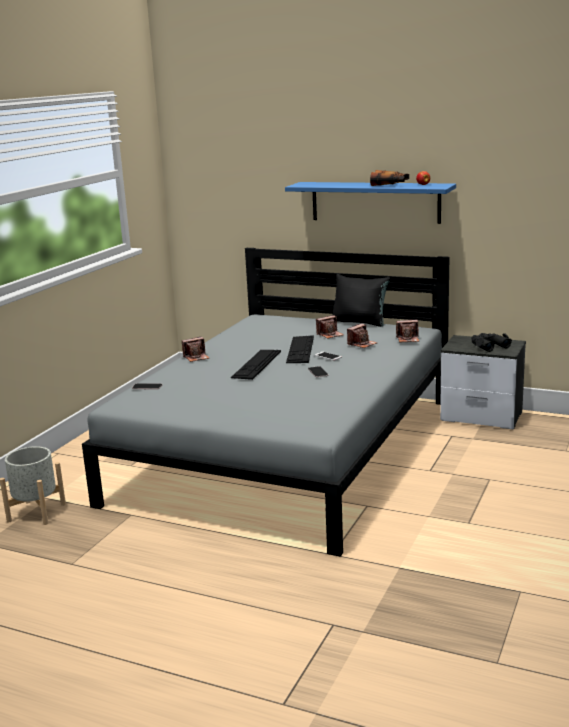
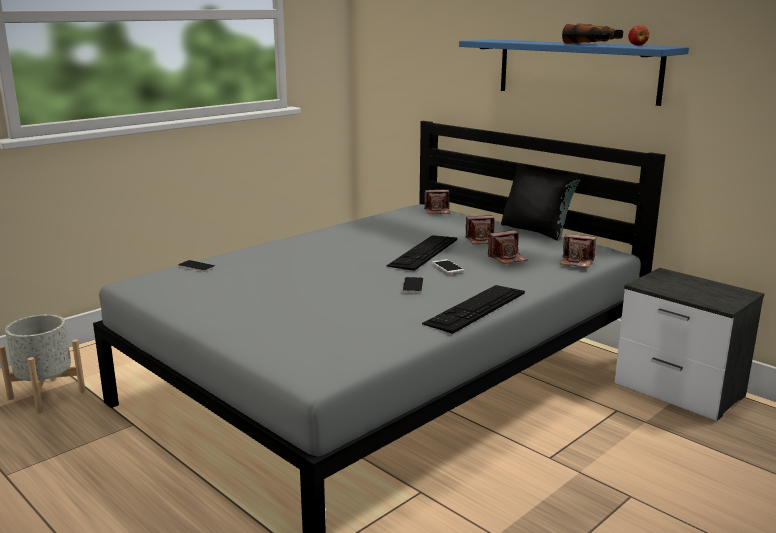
camera: 20 degrees right, 0 degrees up
(196, 357) = (295, 242): camera -> camera (437, 211)
(256, 364) = (351, 261): keyboard -> keyboard (475, 308)
(488, 346) = (700, 291): black binoculars -> none

